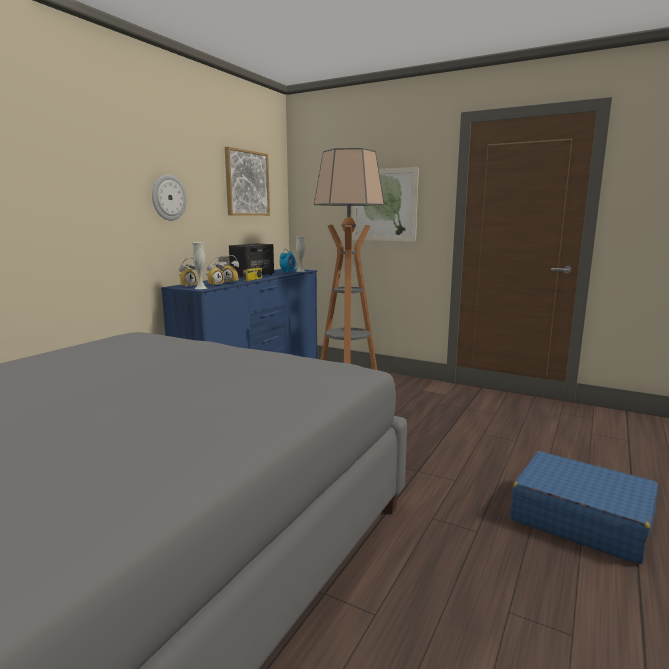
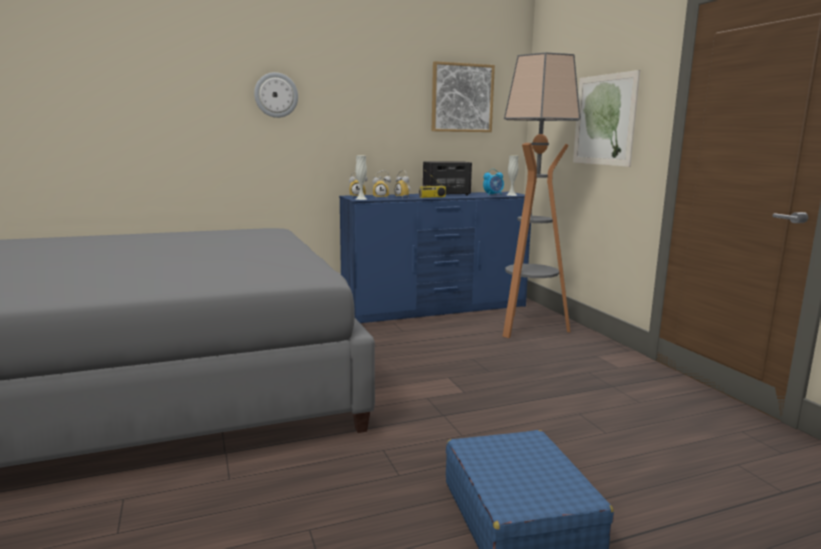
camera: 40 degrees right, 0 degrees up
(168, 198) = (357, 114): wall clock -> wall clock (276, 95)

